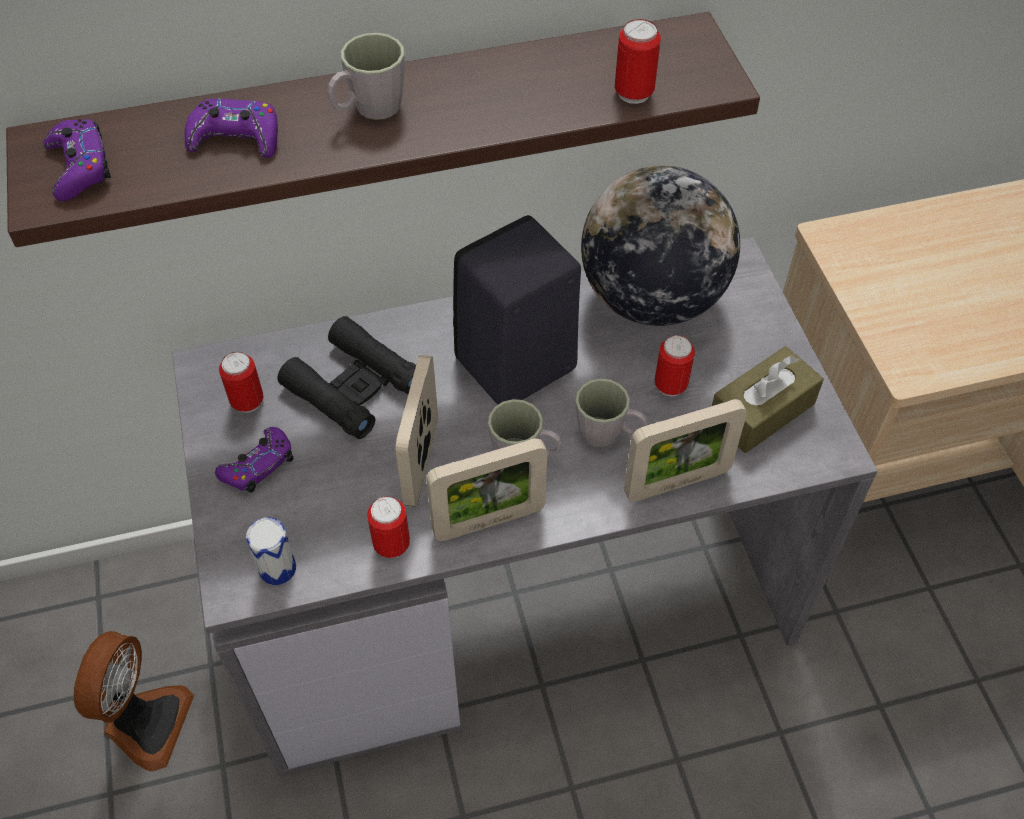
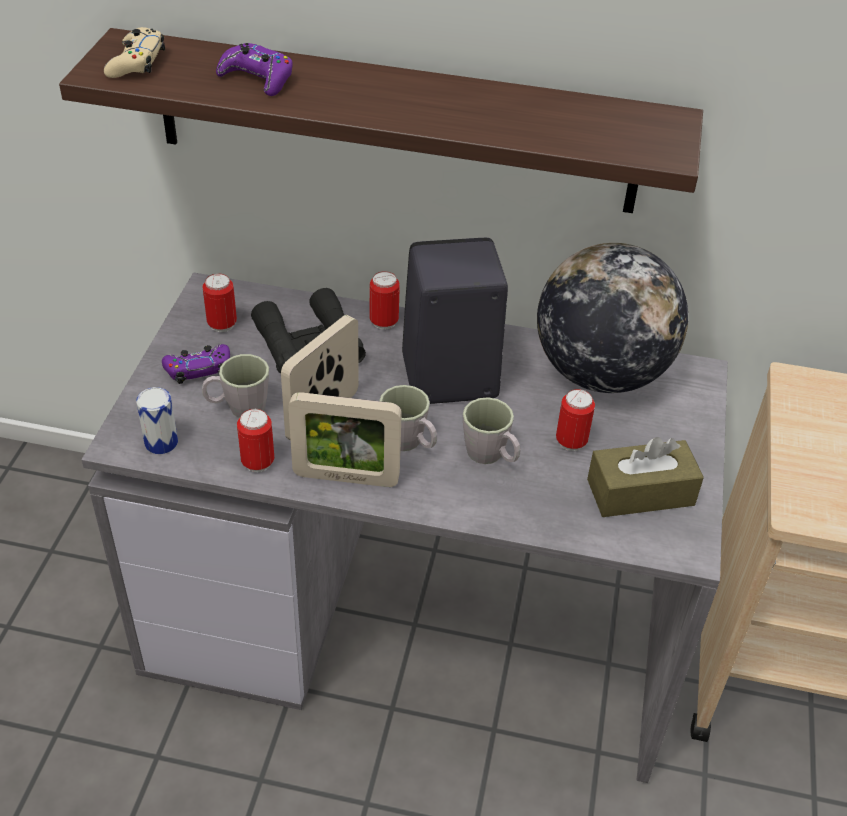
camera: 25 degrees right, 10 degrees down
(79, 167) = (136, 63): purple game controller -> beige game controller
(145, 723) = (65, 588): fan -> none
(369, 110) = (368, 90): grey mug -> grey mug (238, 408)
(633, 93) = (588, 141): can -> can (384, 322)
(677, 483) = (525, 514): picture frame -> none

